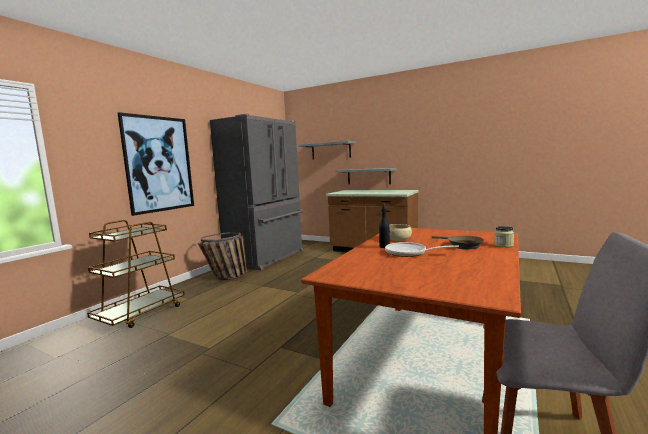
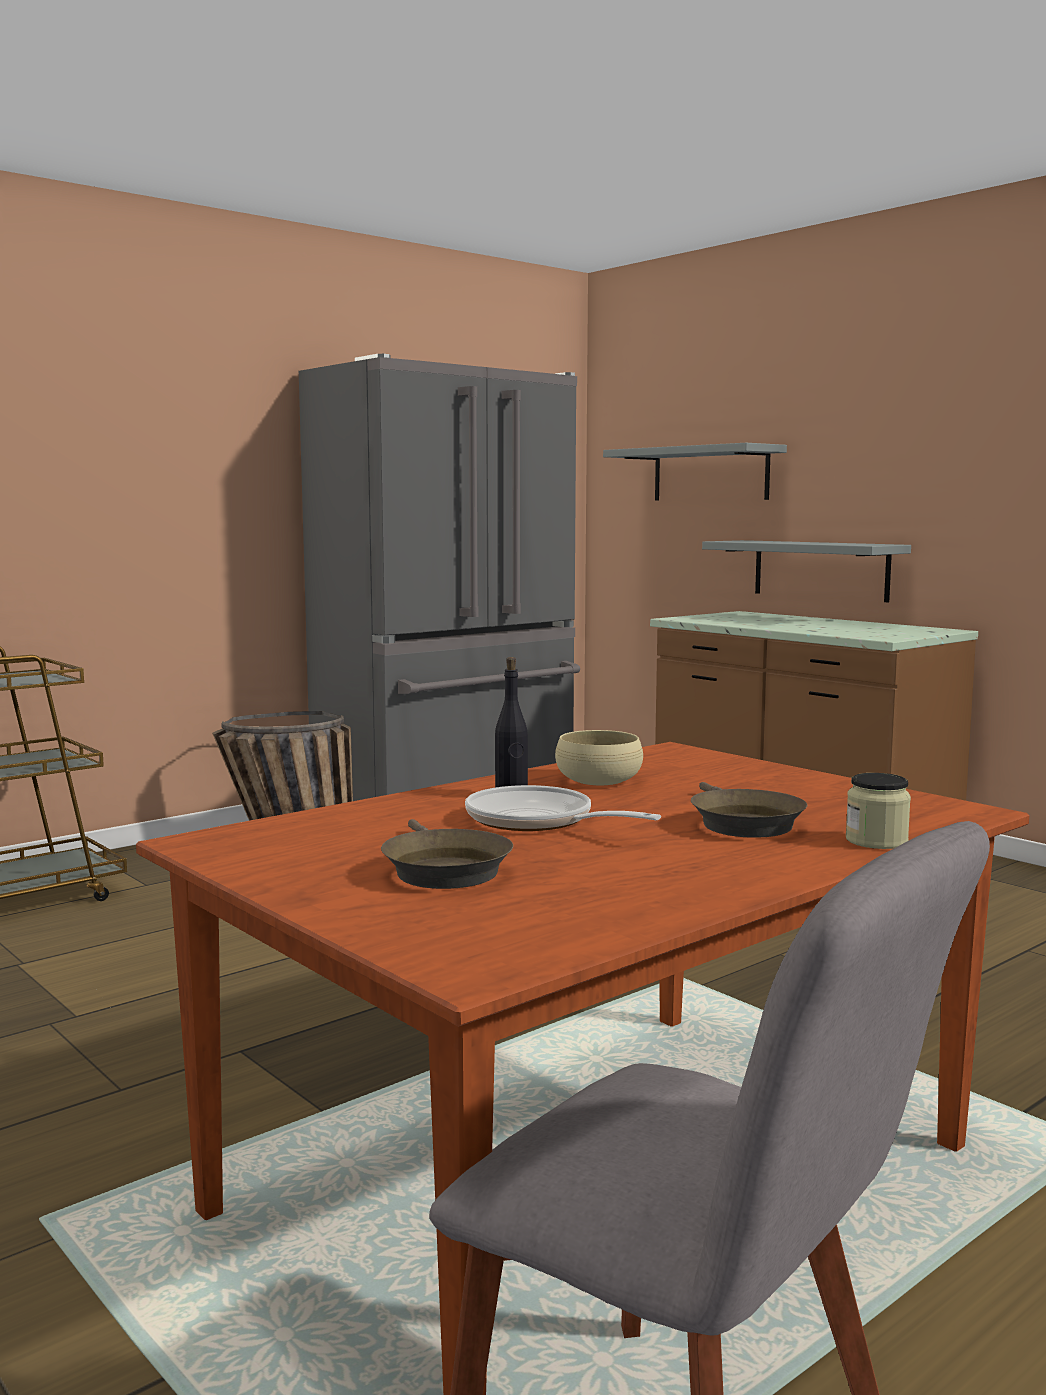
camera: 20 degrees right, 0 degrees up
(159, 164) = (125, 498): picture -> none
(417, 271) = (442, 870): none -> brown frying pan

